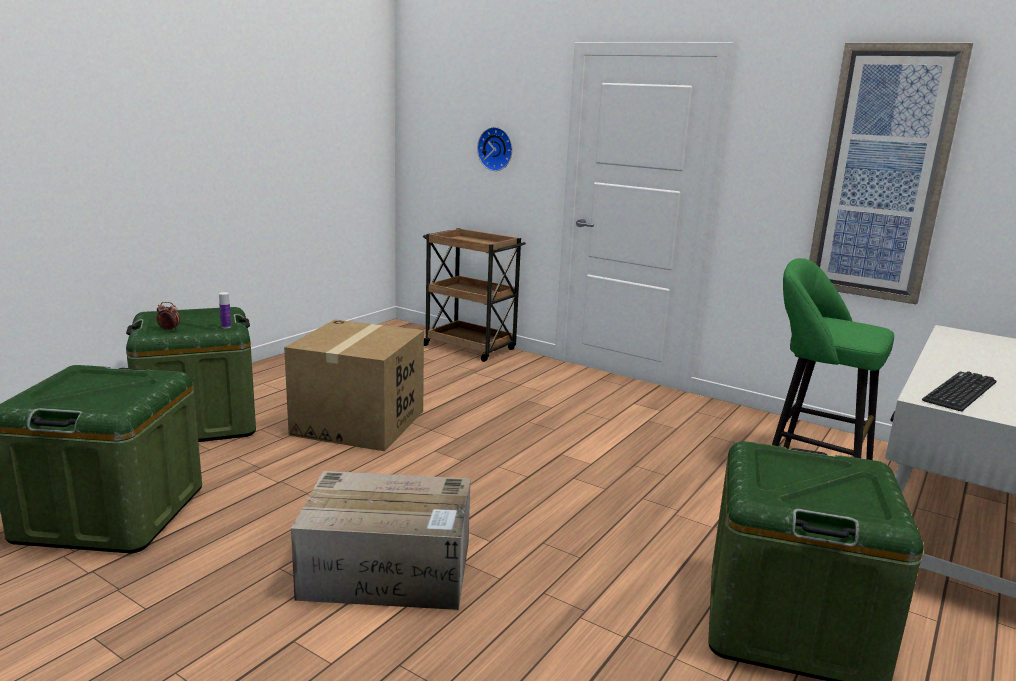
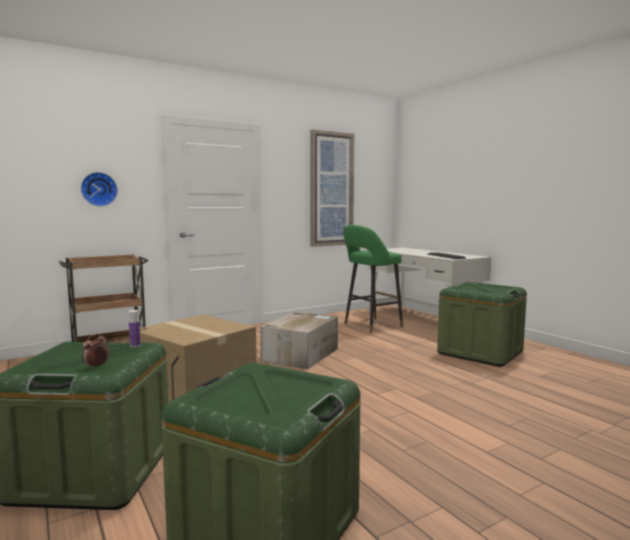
camera: 65 degrees left, 10 degrees down
(390, 569) = (417, 416): cardboard box -> cardboard box (301, 354)

